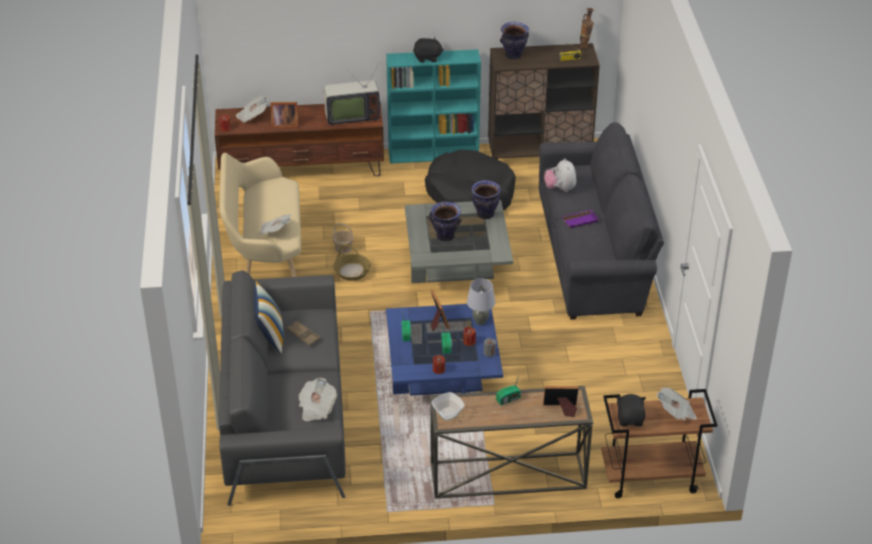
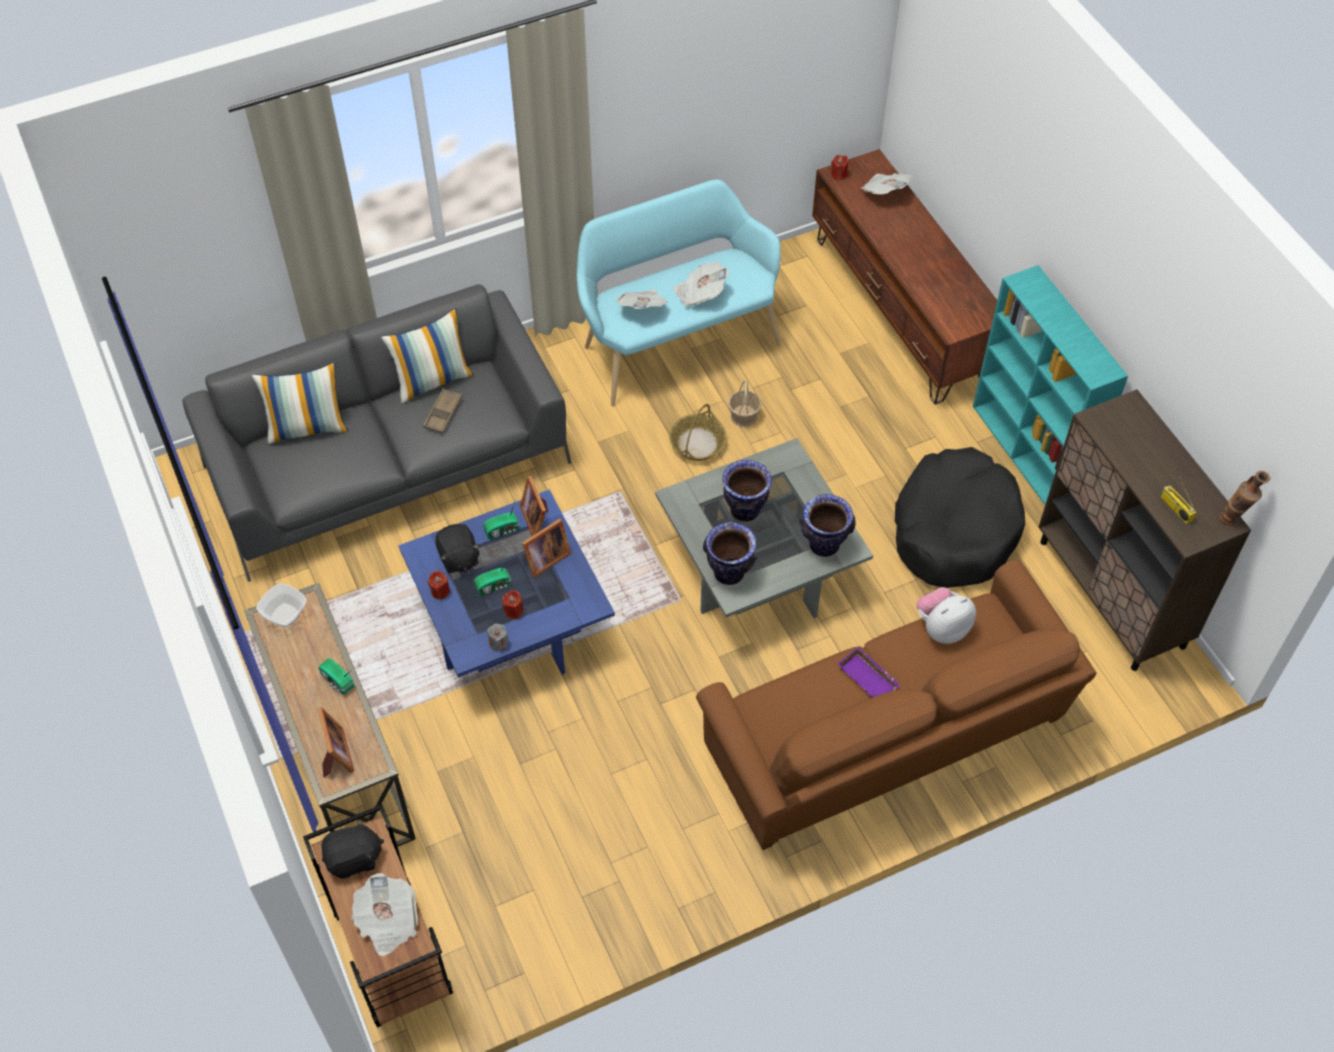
camera: 70 degrees right, 15 degrees up
(266, 260) = (676, 342): beige bench -> turquoise bench
(274, 401) = (307, 427): none -> pillow
(284, 124) = (886, 231): picture frame -> picture frame (537, 518)
(316, 408) = (306, 475): newspaper -> newspaper (700, 293)
(351, 116) = (950, 300): television -> none
(427, 58) = (1058, 318): black plush toy -> black plush toy (458, 558)
(480, 321) = (565, 612): grey table lamp -> none
(513, 55) = (1133, 427): vase -> vase (728, 573)
(594, 254) = (888, 743): grey sofa -> brown sofa

